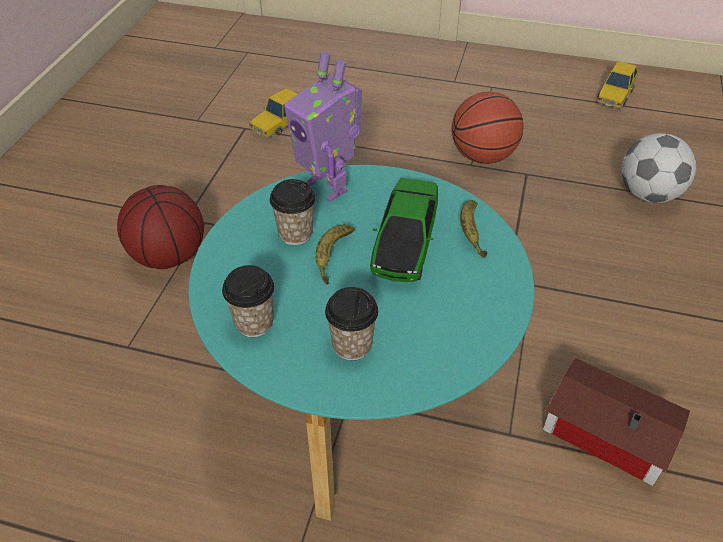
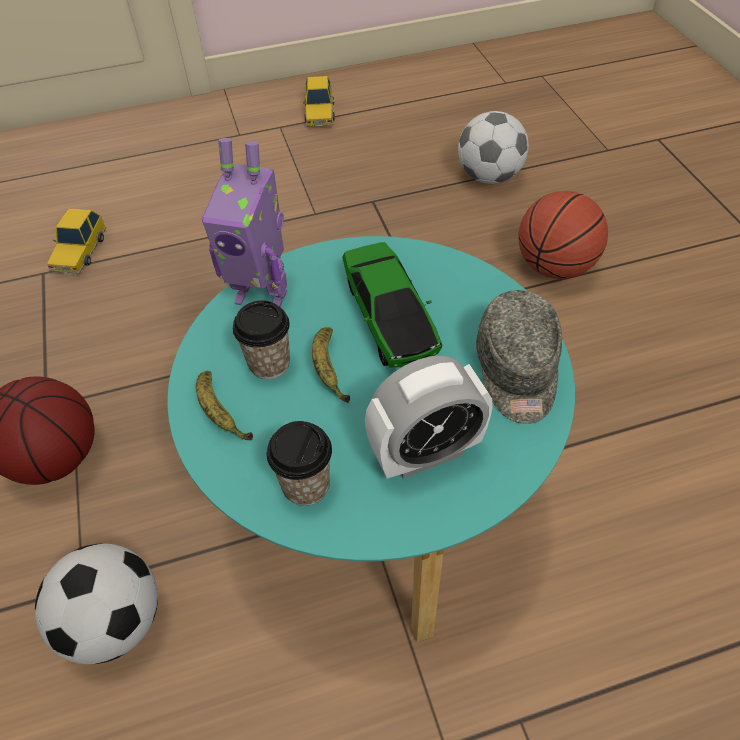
camera: 30 degrees left, 5 degrees up
(131, 381) = (115, 622): none -> football
(352, 345) = (426, 453): cup -> alarm clock
(470, 325) = (517, 372): none -> grey cap
(471, 233) = (443, 278): banana -> banana (220, 413)
(482, 156) = (320, 201): basketball -> basketball (555, 267)
(605, 428) = (599, 407): toy house -> none
(614, 95) = (398, 94): toy car -> toy car (319, 113)

